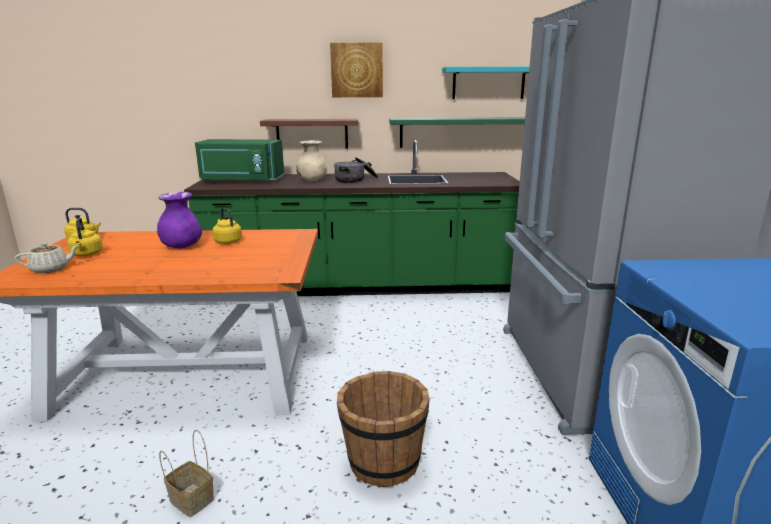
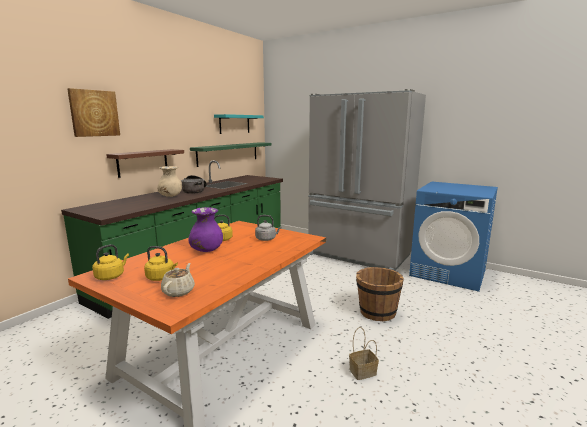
camera: 55 degrees left, 5 degrees down
(241, 180) = (117, 206): green microwave -> none
(252, 257) = (267, 239): none -> grey kettle
(357, 70) = (169, 115): picture -> picture (94, 113)

